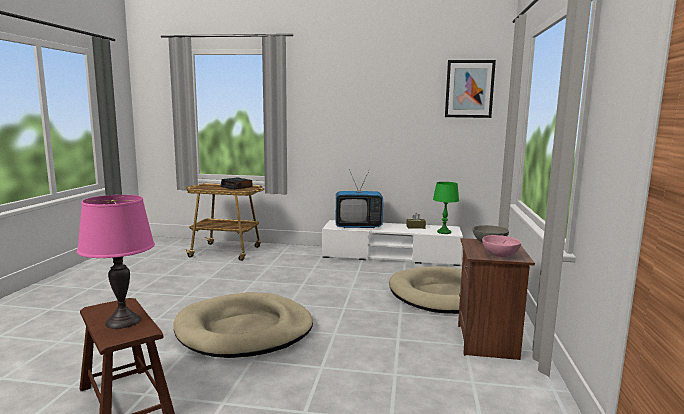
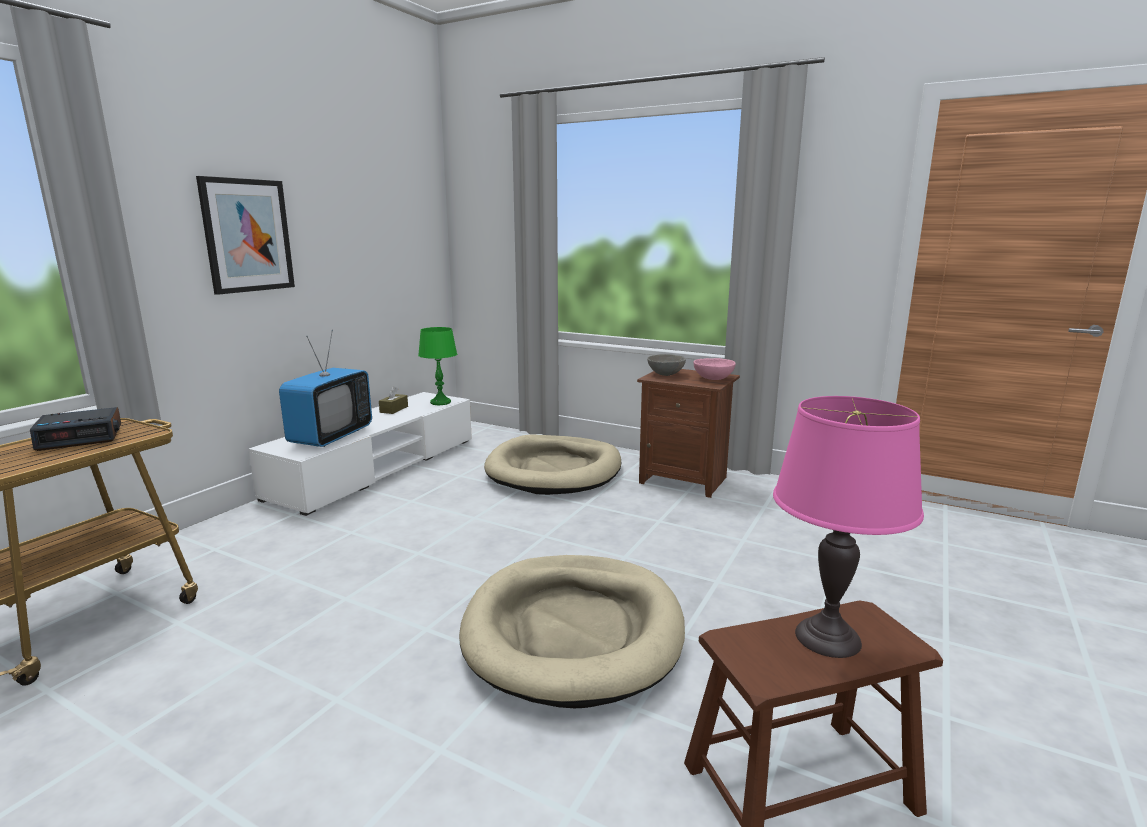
camera: 70 degrees left, 5 degrees up
(469, 89) = (408, 185): picture -> picture (247, 235)

